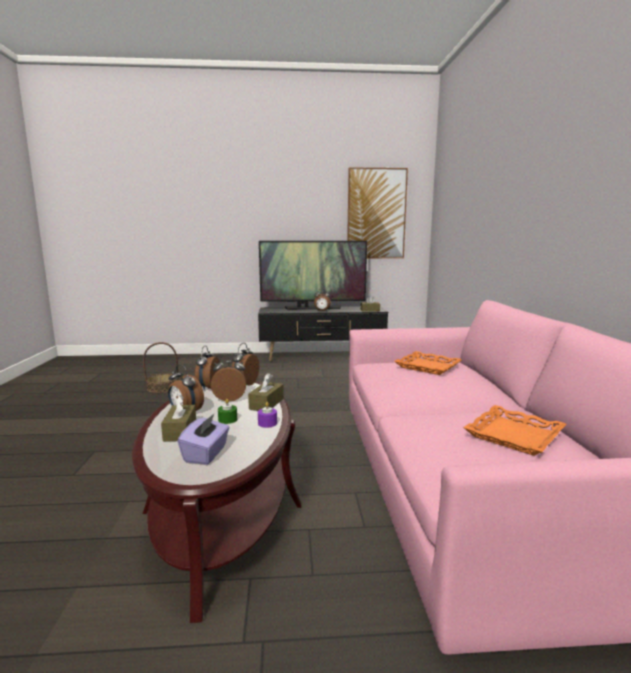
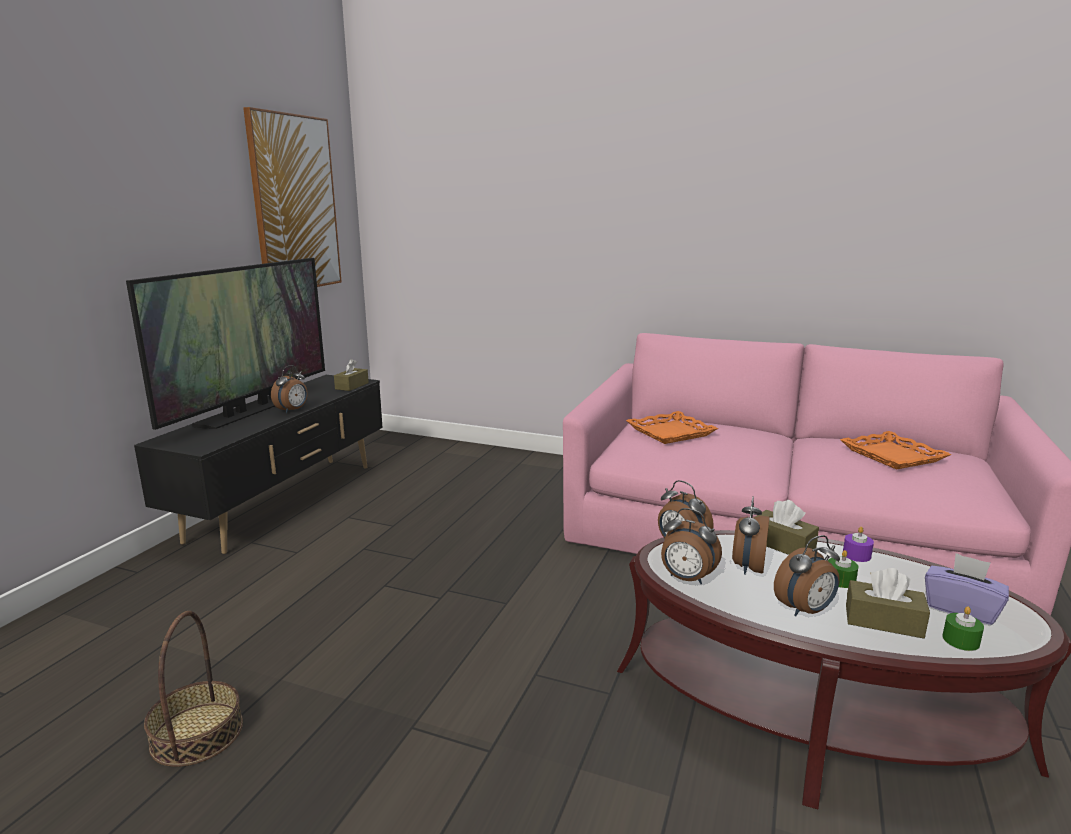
camera: 65 degrees left, 5 degrees up
(162, 451) = (960, 640): none -> green candle

